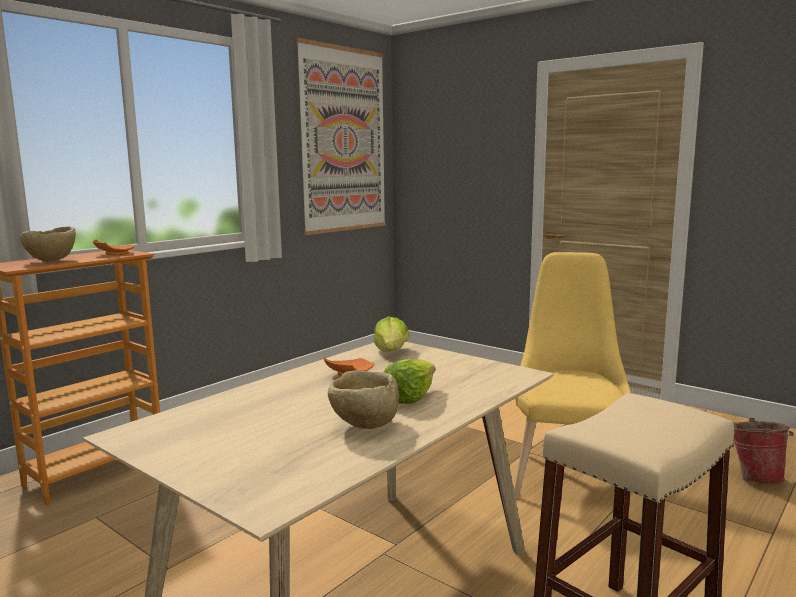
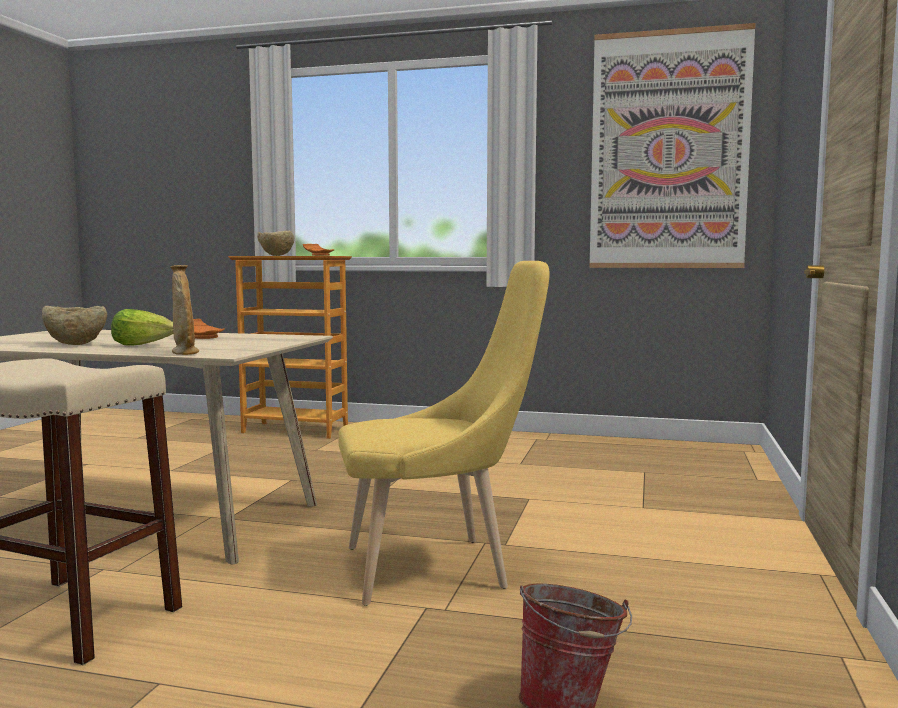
camera: 65 degrees right, 5 degrees down
(391, 352) = (279, 338): lettuce -> none
(501, 384) = (185, 353): none -> beige vase

